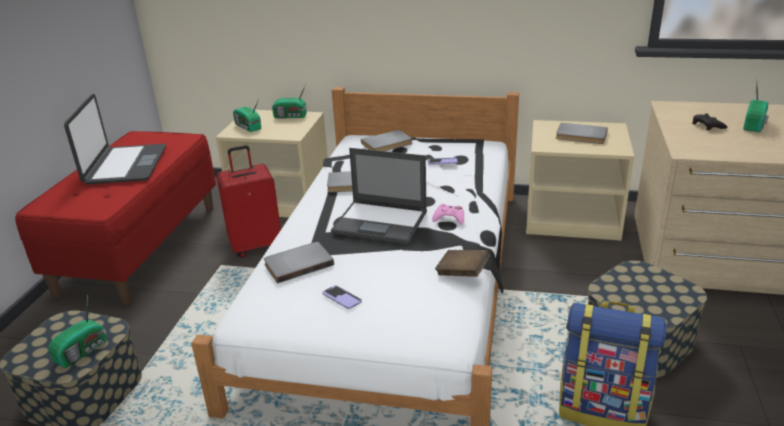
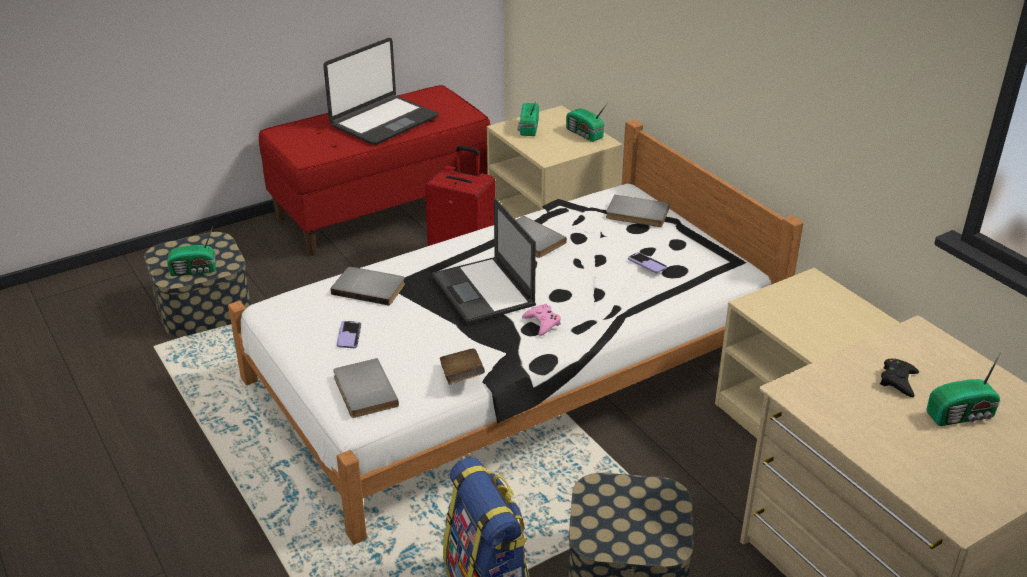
camera: 45 degrees right, 5 degrees up
(581, 136) = (821, 316): grey book -> grey book (362, 391)

